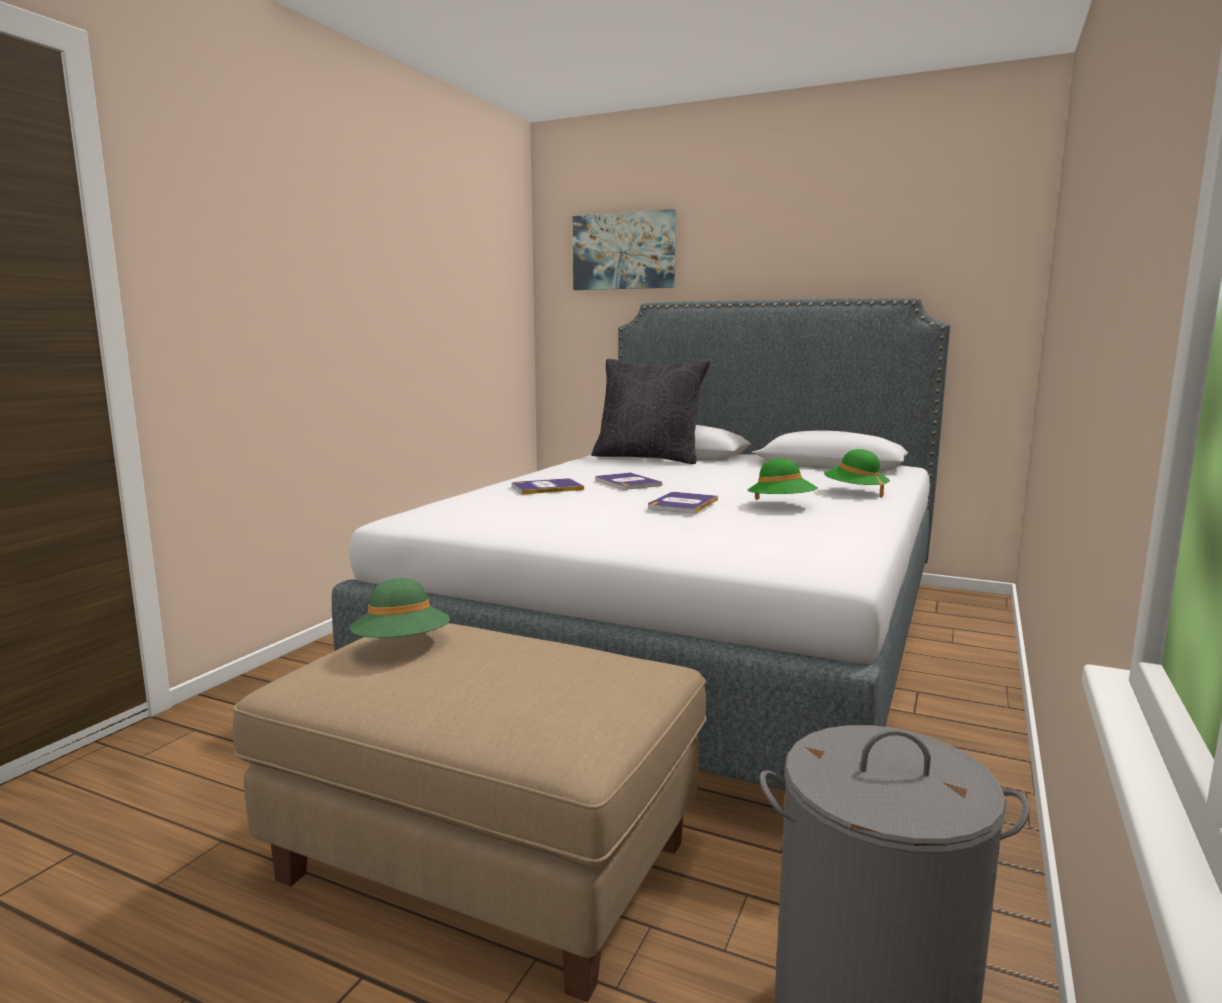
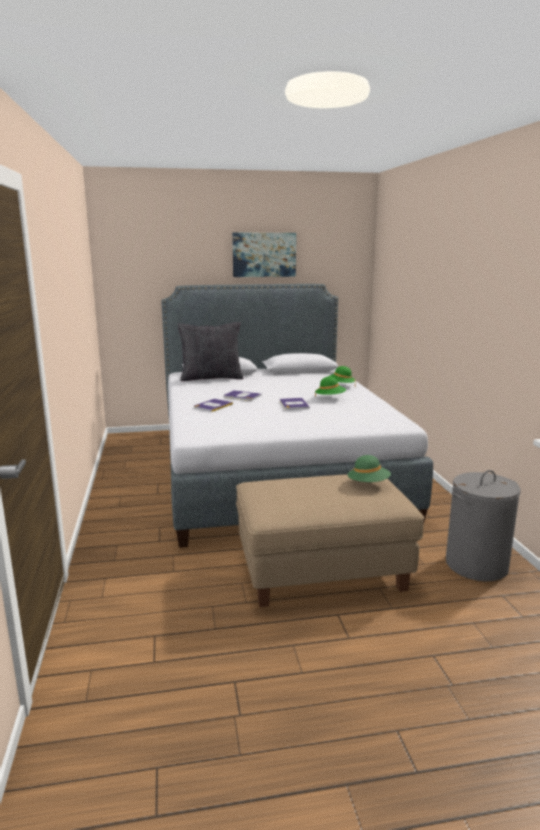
camera: 35 degrees left, 5 degrees up
(402, 646) = (280, 492): green hat -> green hat (368, 484)
(623, 251) = (157, 253): picture -> picture (264, 254)

